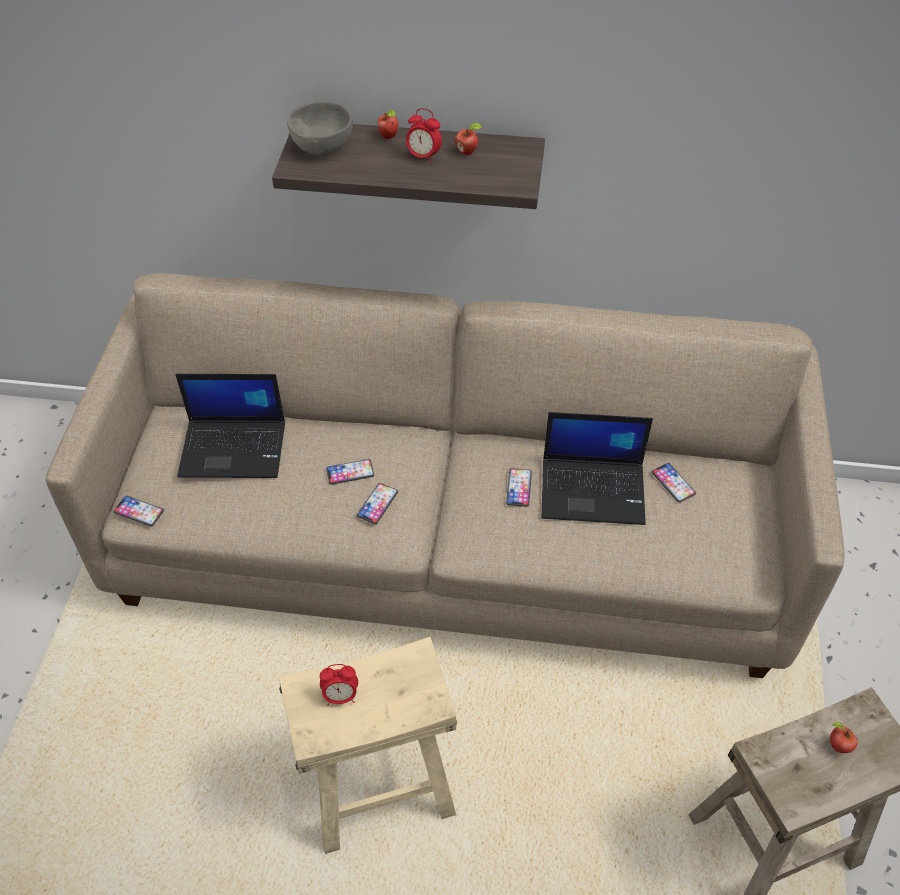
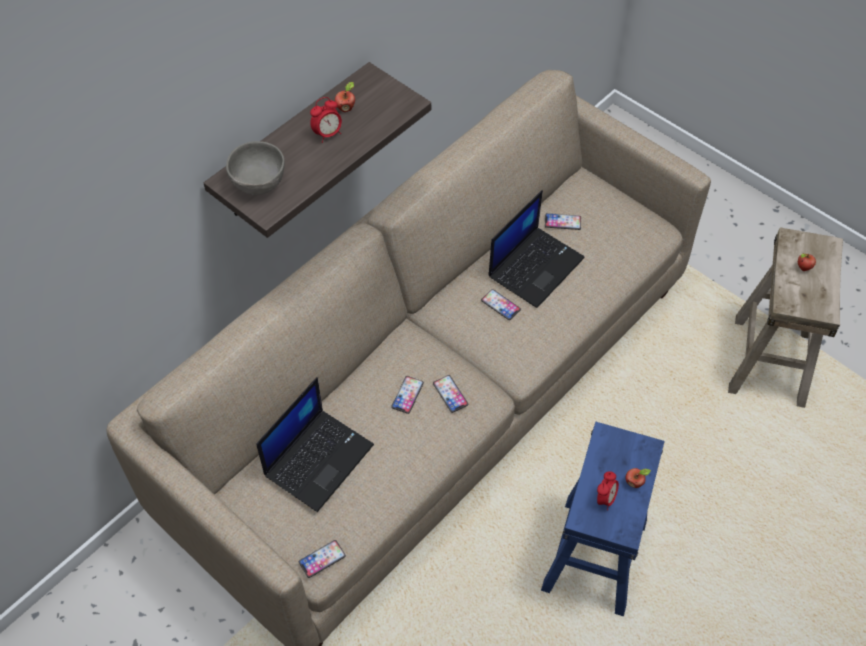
camera: 55 degrees left, 5 degrees up
(379, 784) = (593, 554): beige stool -> blue stool
(389, 136) = (284, 140): apple -> apple (634, 482)

